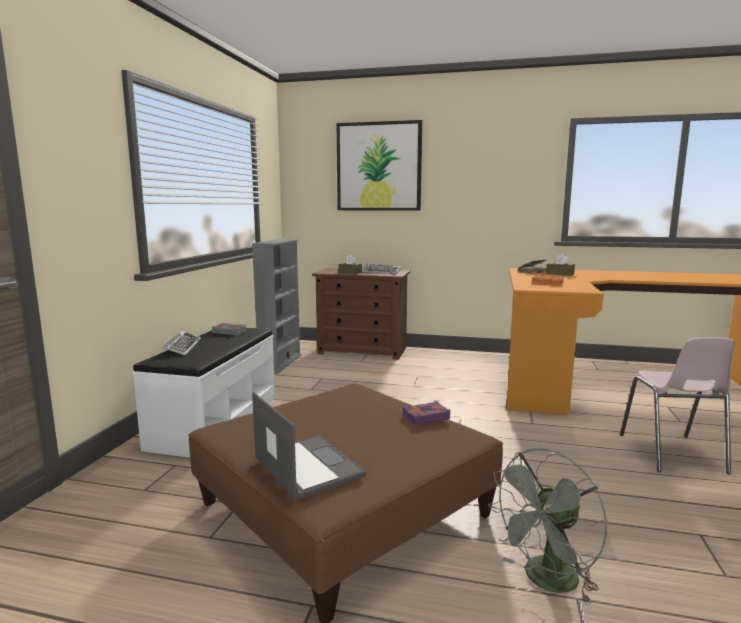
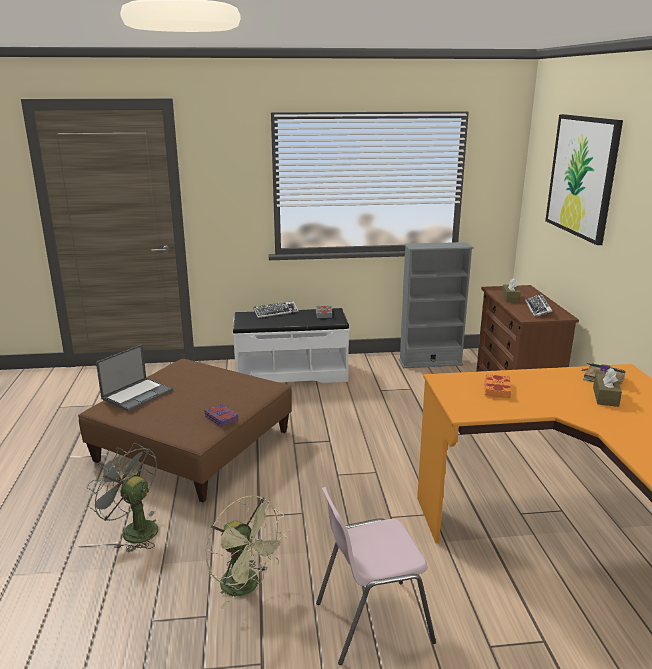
camera: 70 degrees right, 10 degrees up
(645, 504) = (247, 586): none -> green fan

